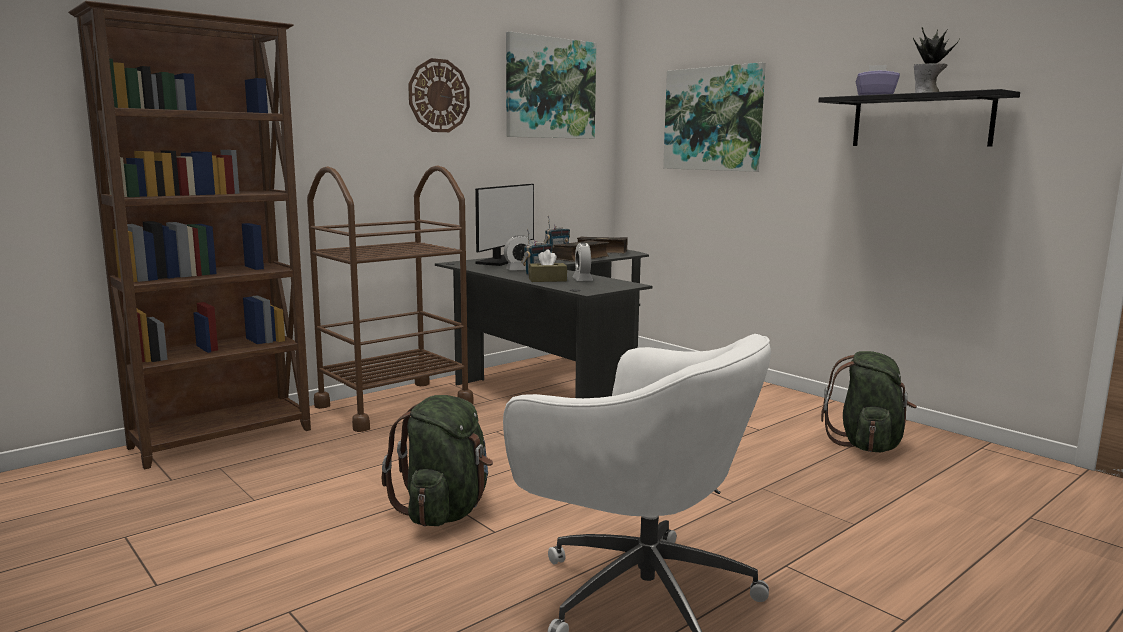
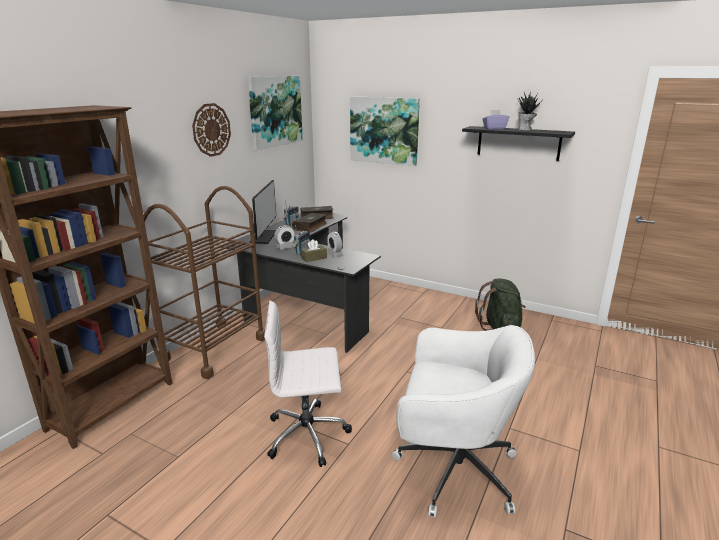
camera: 20 degrees left, 10 degrees up
(445, 511) = (308, 434): green backpack -> white office chair

